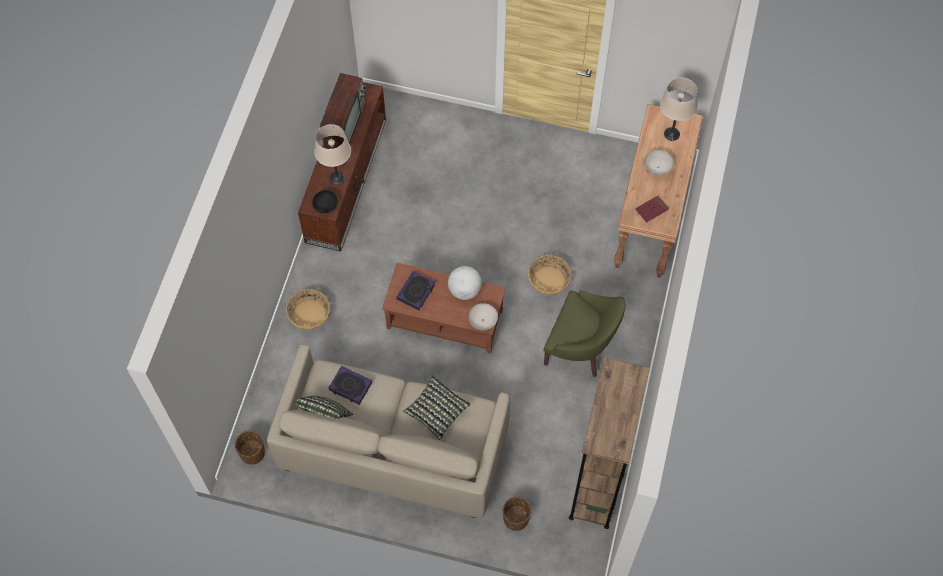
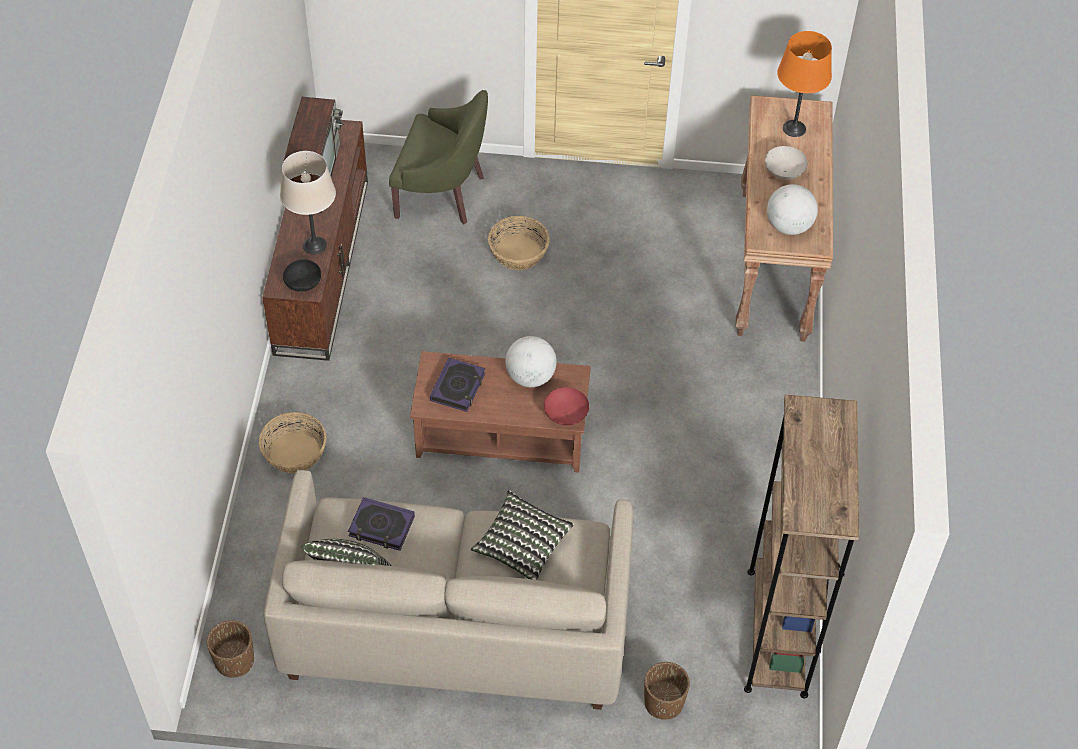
camera: 10 degrees left, 10 degrees down
(482, 321) = (566, 416): white bowl -> red bowl
(548, 281) = (644, 364): basket -> basket (518, 253)
(581, 347) = (711, 447): green armchair -> green armchair (442, 193)
(651, 209) = (789, 226): red book -> globe
(671, 134) = (794, 128): beige table lamp -> orange table lamp

